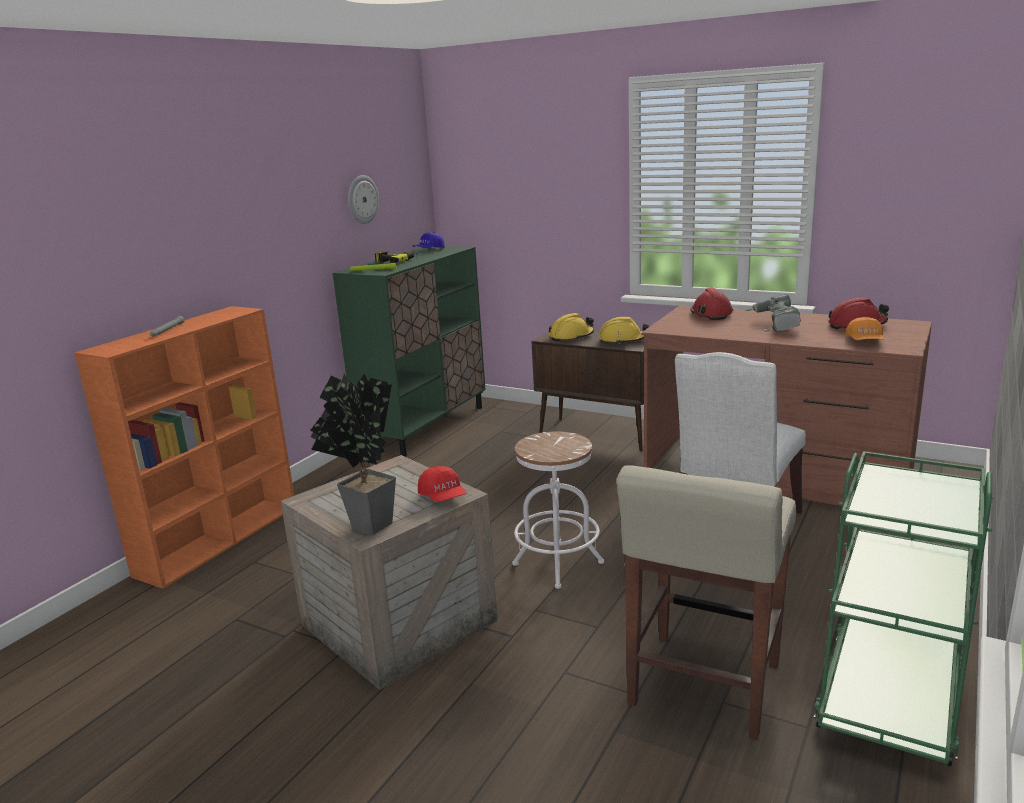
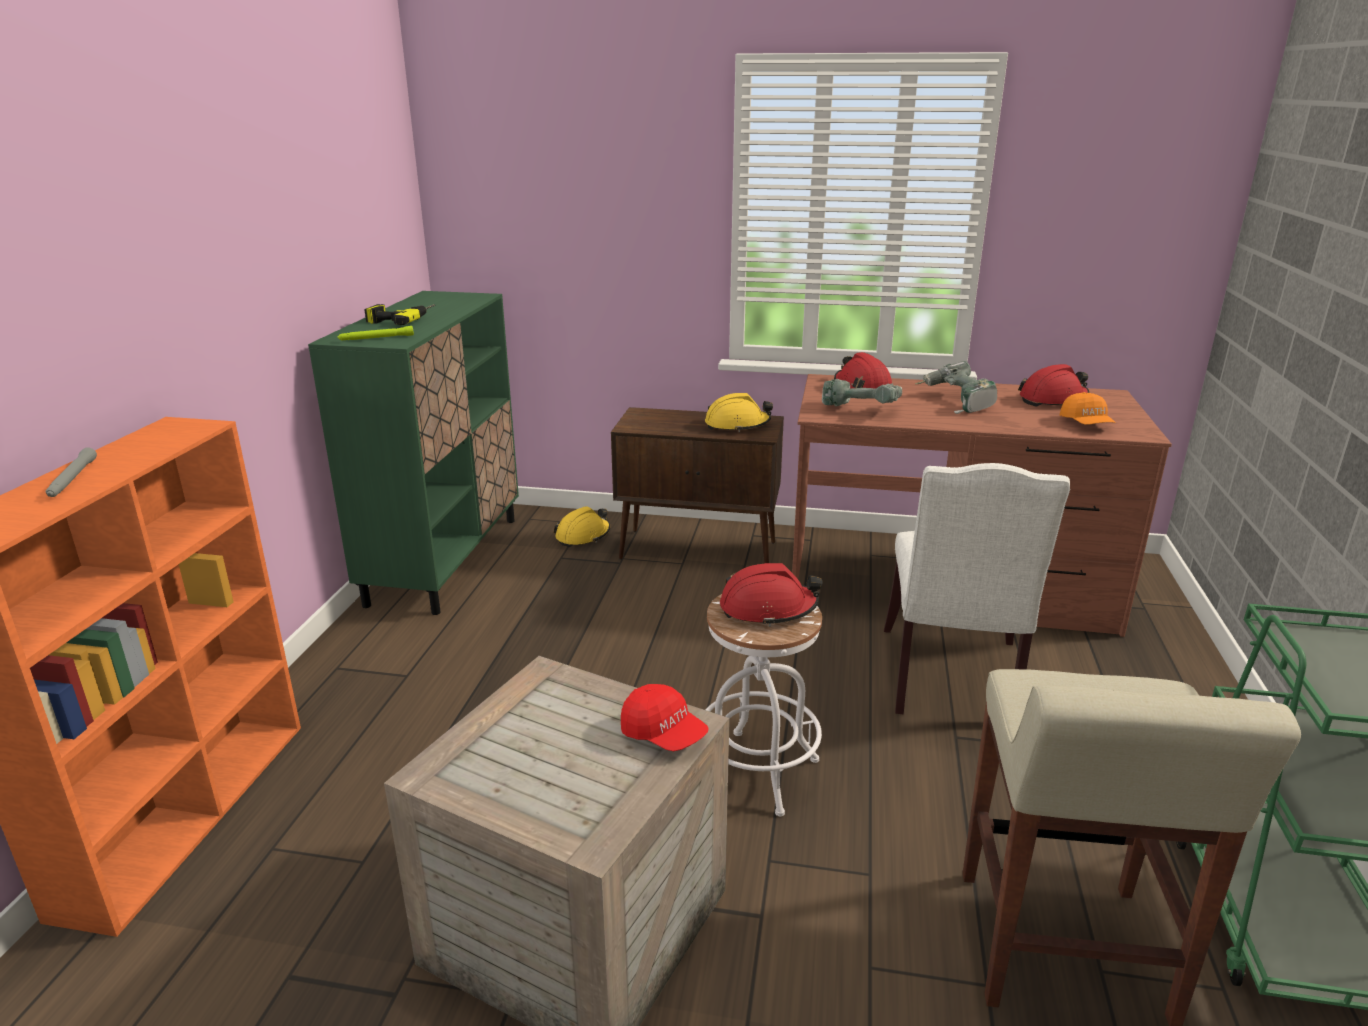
camera: 20 degrees left, 5 degrees up
(362, 199) = (337, 223): wall clock -> none
(365, 527) = (574, 820): potted plant -> none
(429, 250) = (434, 299): blue cap -> none
(557, 443) = (768, 609): none -> red hard hat
(571, 336) = (663, 422): yellow hard hat -> yellow hard hat (583, 536)
(696, 326) = (862, 409): none -> power drill

